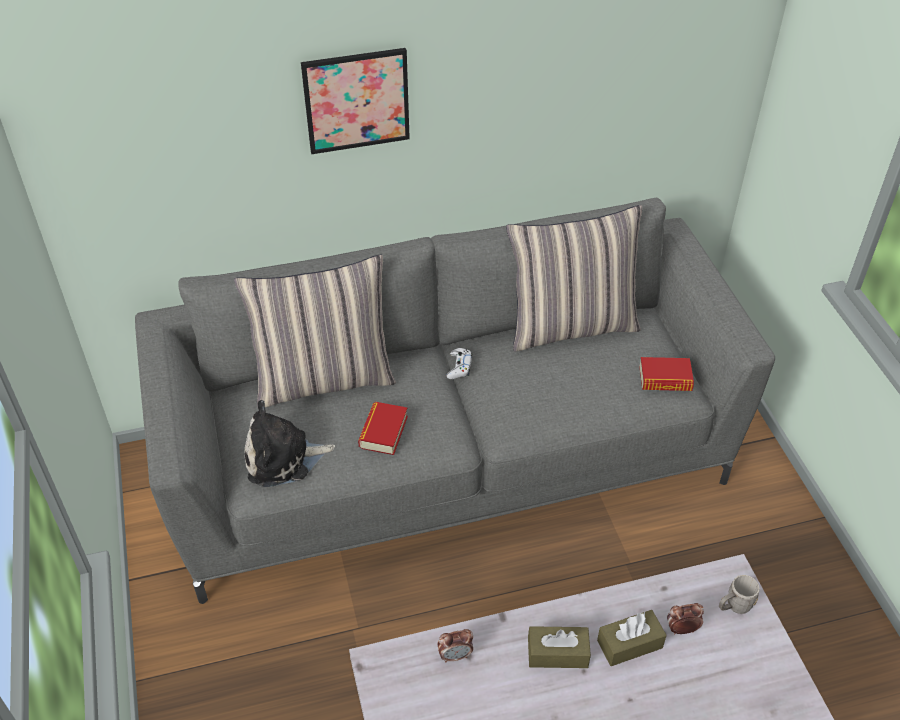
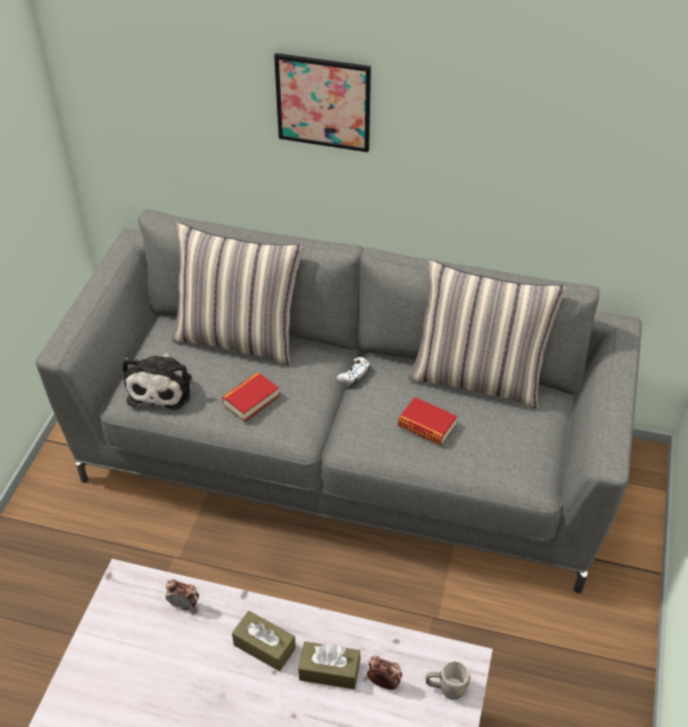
camera: 30 degrees right, 0 degrees up
(283, 458) = (162, 387): plush toy -> plush toy turned 105 degrees counterclockwise
(665, 379) = (526, 460): book -> book (427, 425)

